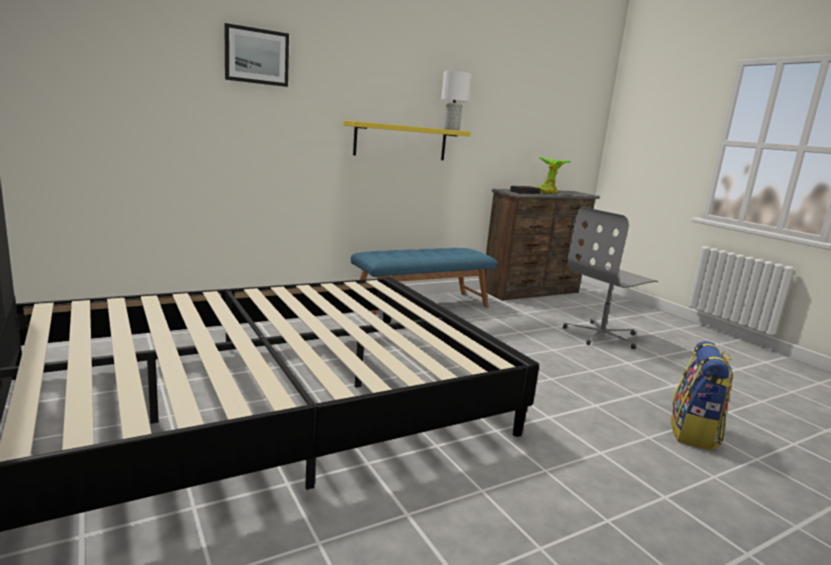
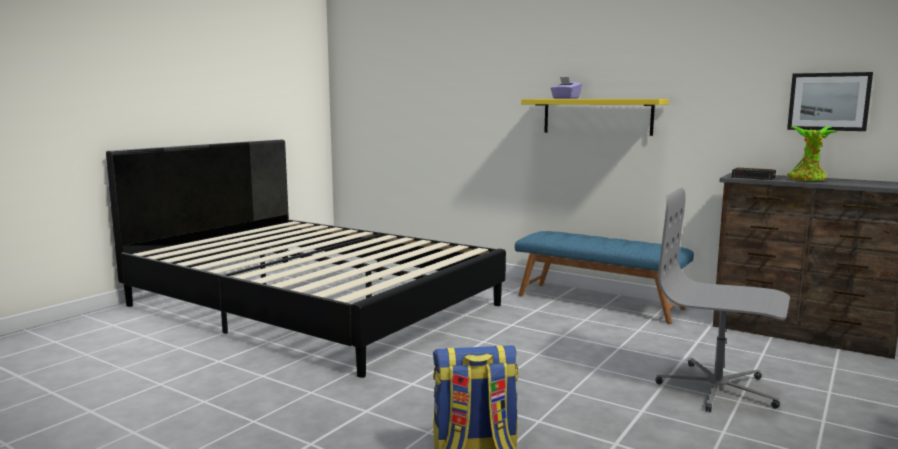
camera: 65 degrees right, 5 degrees down
(256, 56) = (464, 54): picture -> picture (828, 101)
(384, 123) = (565, 98): none -> purple tissue box
(451, 129) = (645, 98): white table lamp -> none

